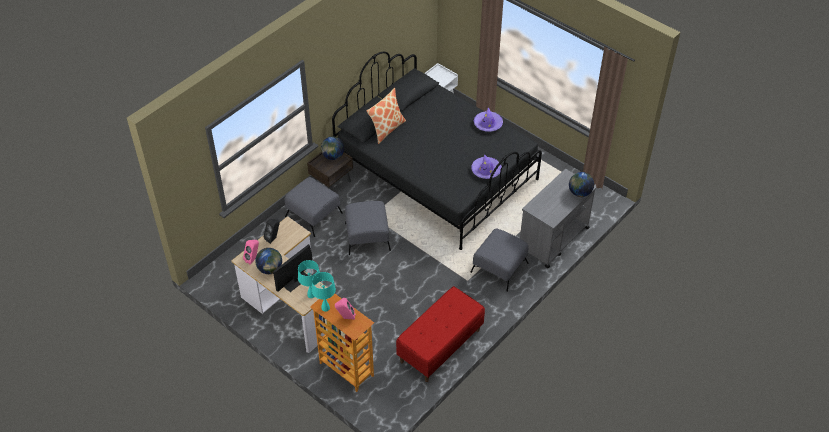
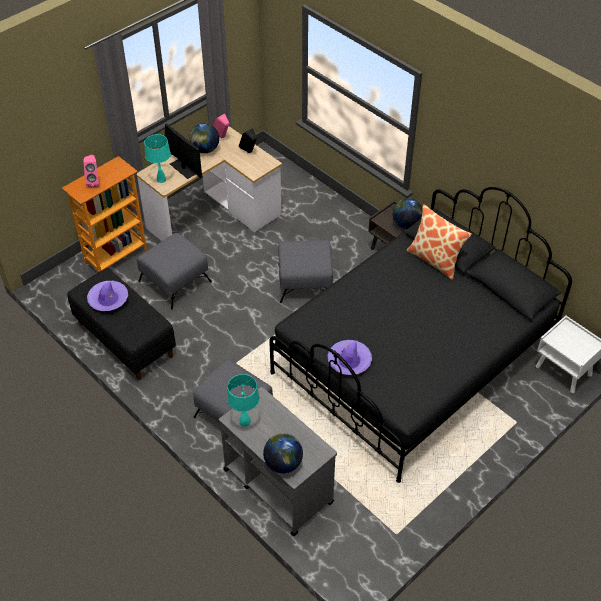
camera: 95 degrees right, 0 degrees up
(313, 214) = (346, 235): grey ottoman -> grey ottoman (175, 281)
(325, 308) = (112, 167): turquoise table lamp -> turquoise table lamp (244, 422)
(440, 346) = (125, 340): red bench -> black bench
(488, 124) = (447, 373): purple hat -> purple hat (108, 299)

